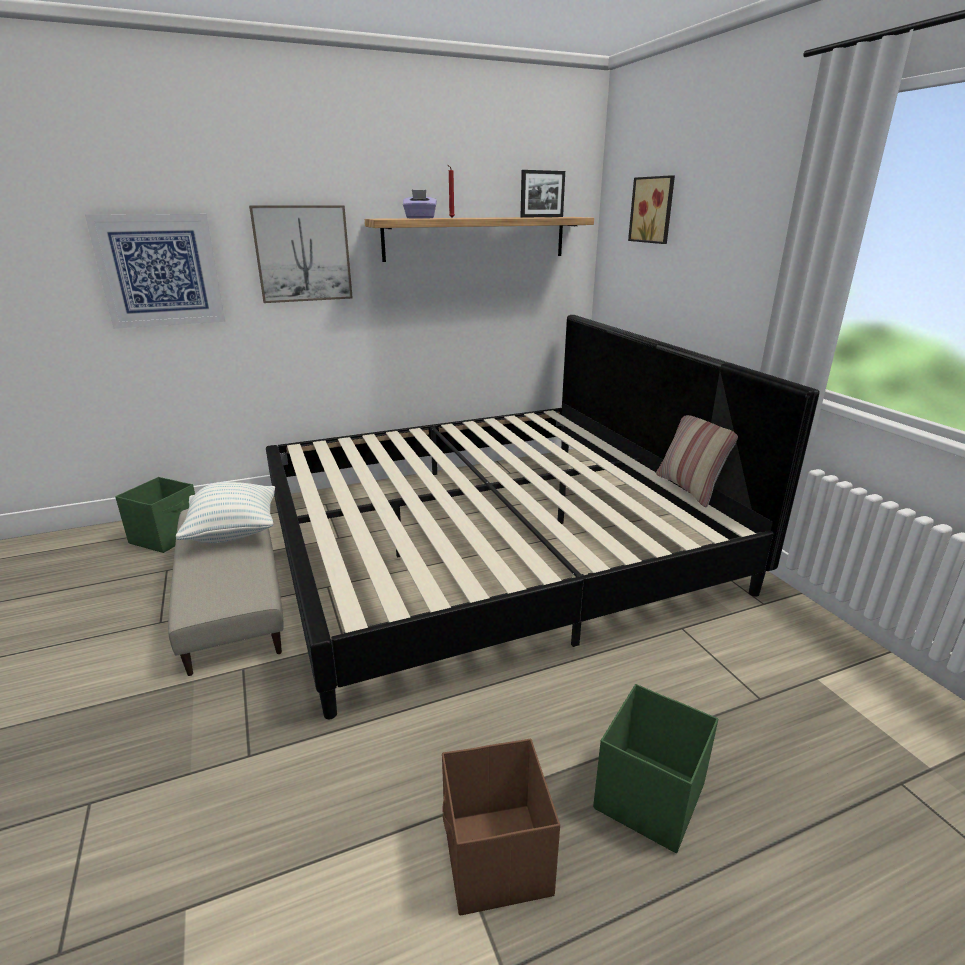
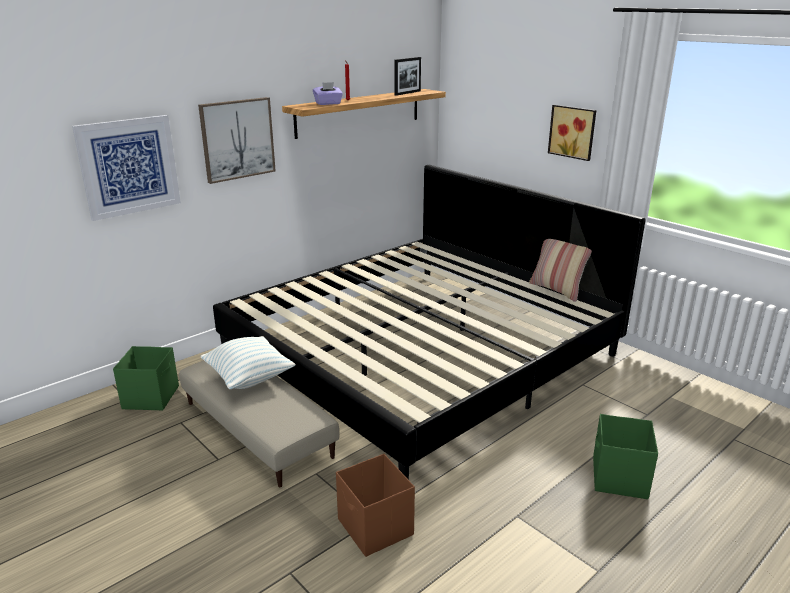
camera: 20 degrees left, 0 degrees up
(495, 859) = (560, 528): brown storage box -> brown storage box (375, 528)
(653, 210) = (494, 88): picture -> picture (573, 132)

